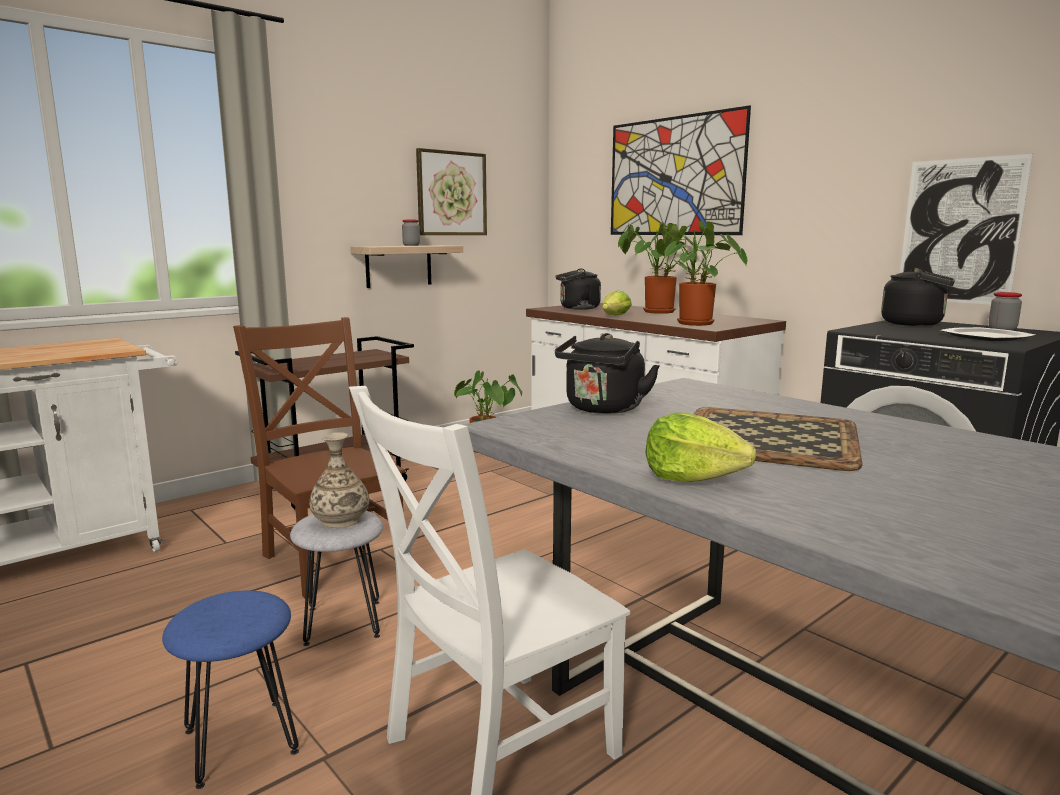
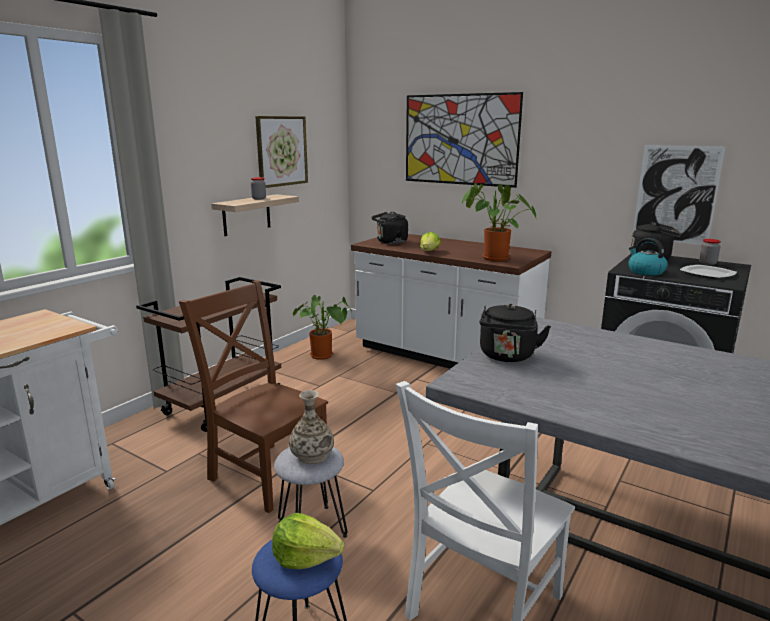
camera: 15 degrees left, 5 degrees up
(655, 312) = (452, 244): potted plant -> none
(692, 477) = (627, 421): lettuce -> lettuce (305, 557)
(769, 439) = (637, 376): tray -> none
(886, 332) = (645, 271): none -> kettle

